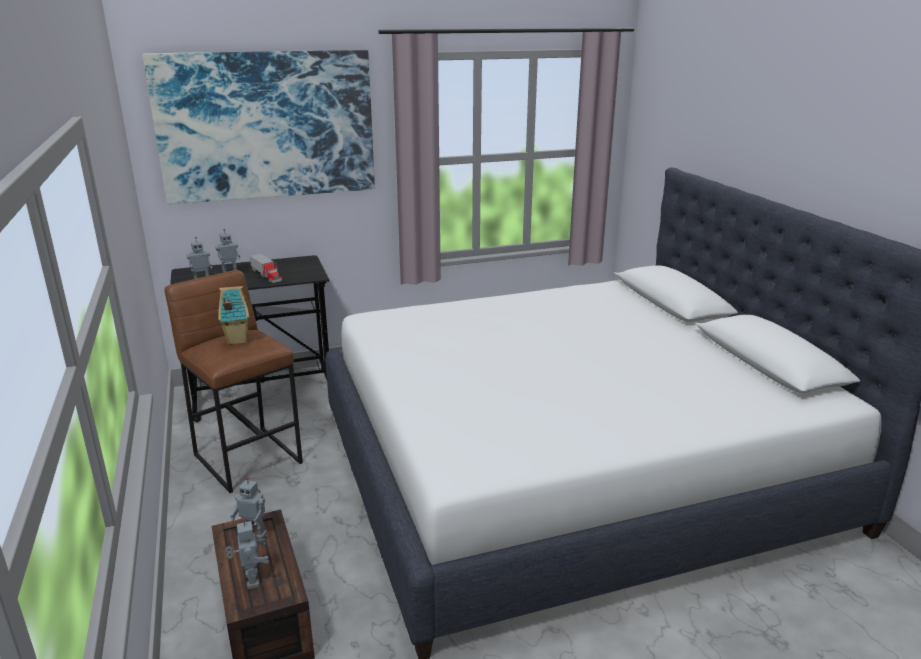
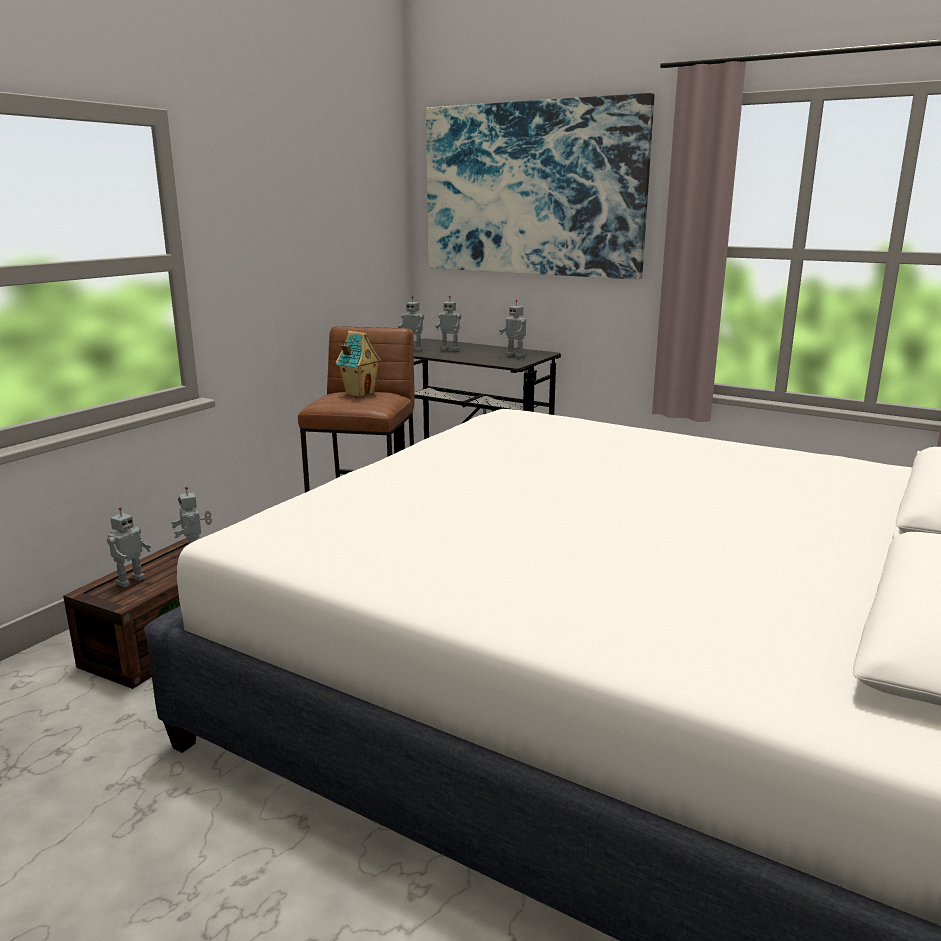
camera: 50 degrees right, 5 degrees down
(266, 275) = (476, 355): toy truck -> none
(295, 267) = (516, 355): none -> toy robot

